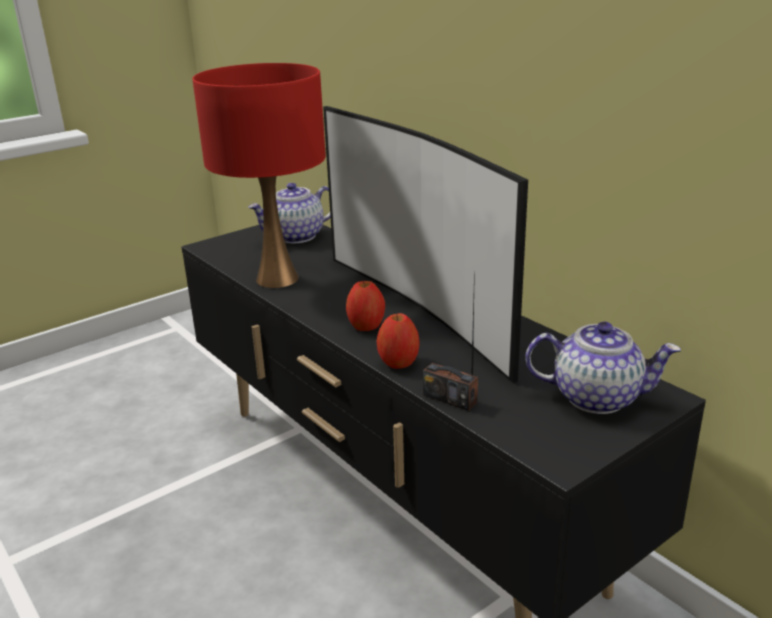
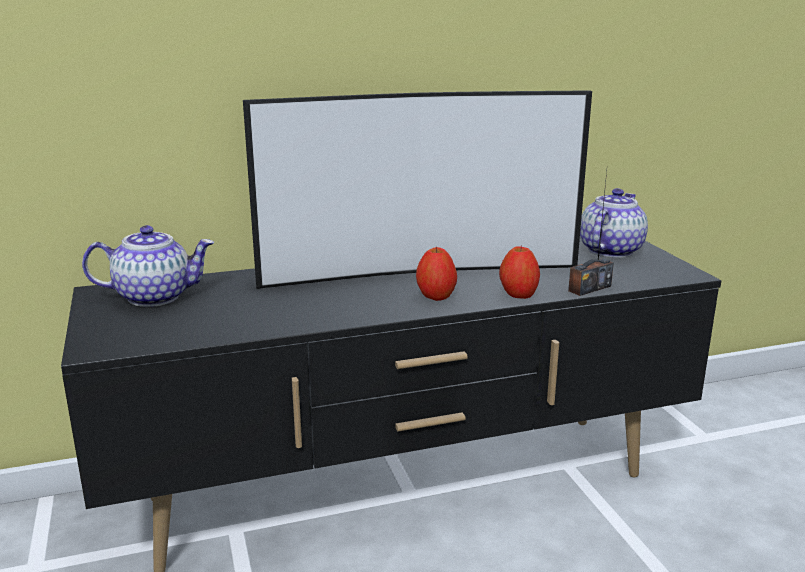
camera: 70 degrees left, 5 degrees down
(277, 278) = (269, 319): red table lamp -> none
(296, 237) = (155, 296): teapot -> teapot turned 90 degrees counterclockwise

